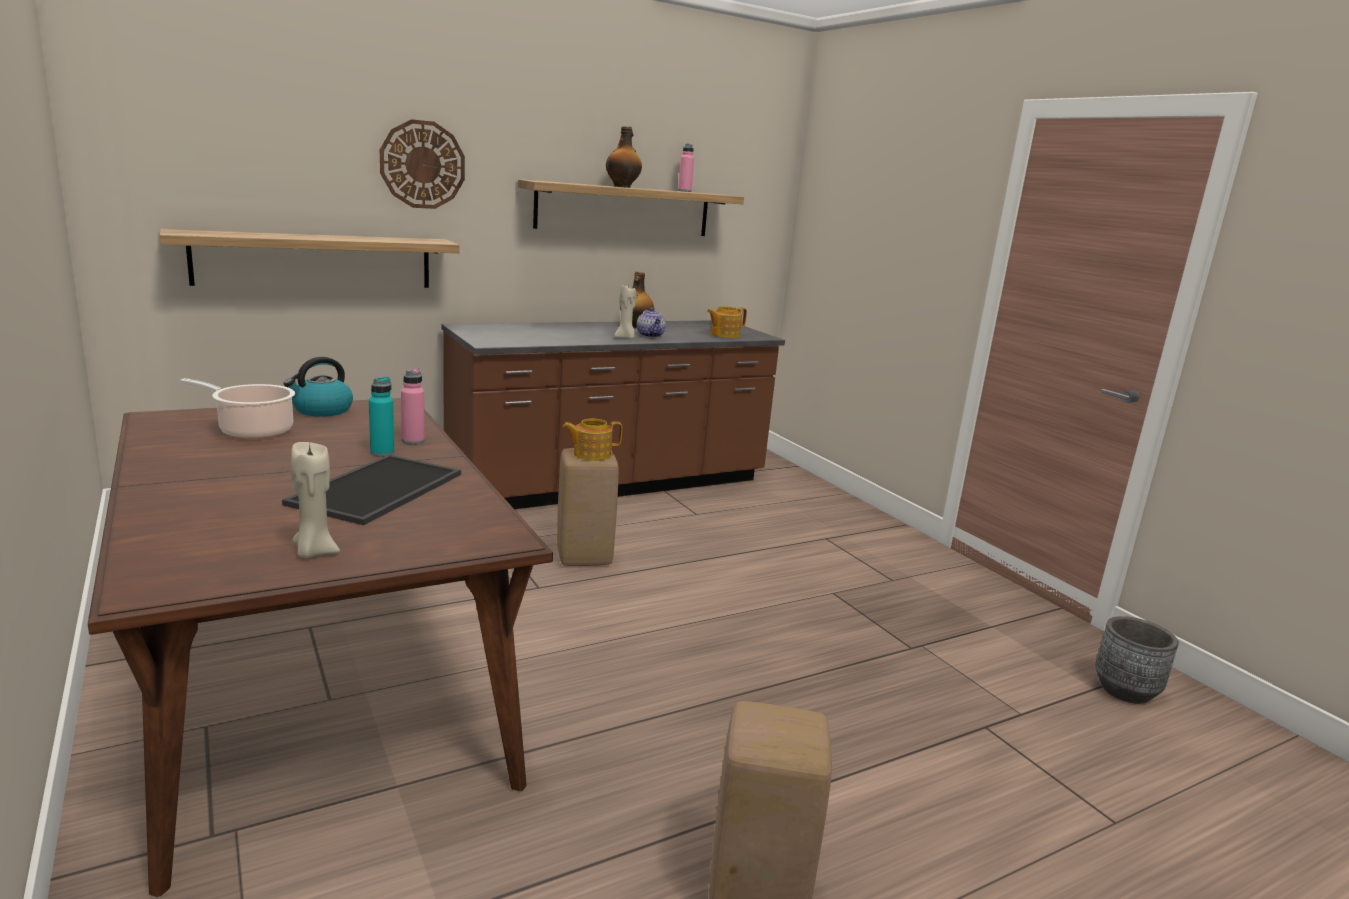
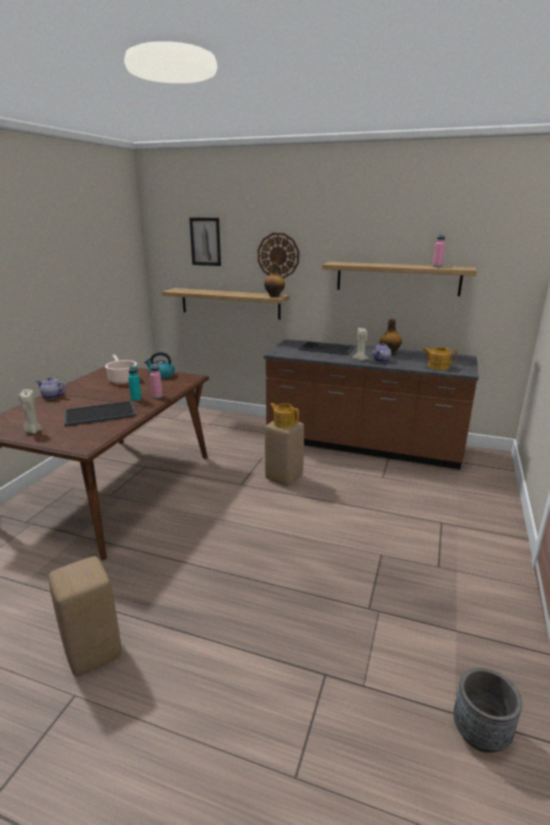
camera: 50 degrees right, 5 degrees up
(160, 491) = (52, 396): none -> teapot
(250, 126) = (205, 241): none -> picture
(543, 329) = (327, 348): none -> tray
(623, 187) = (386, 265): bottle -> bottle (274, 296)

